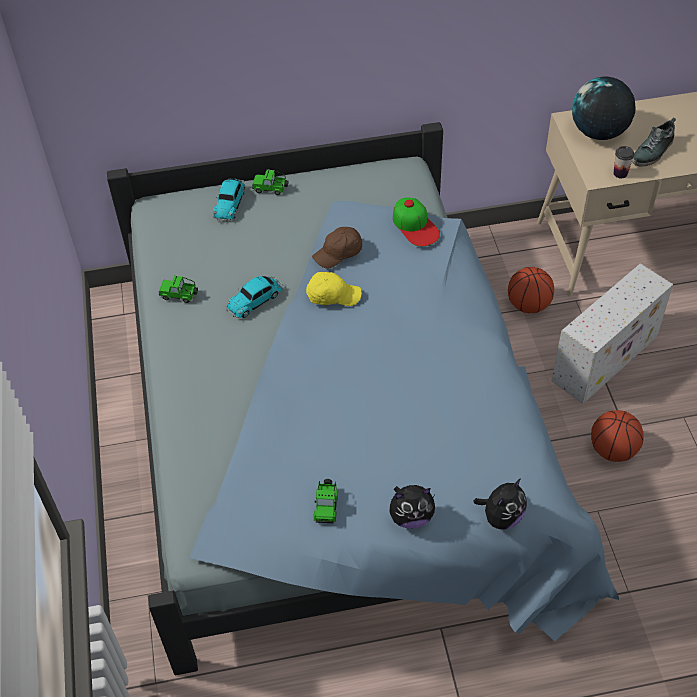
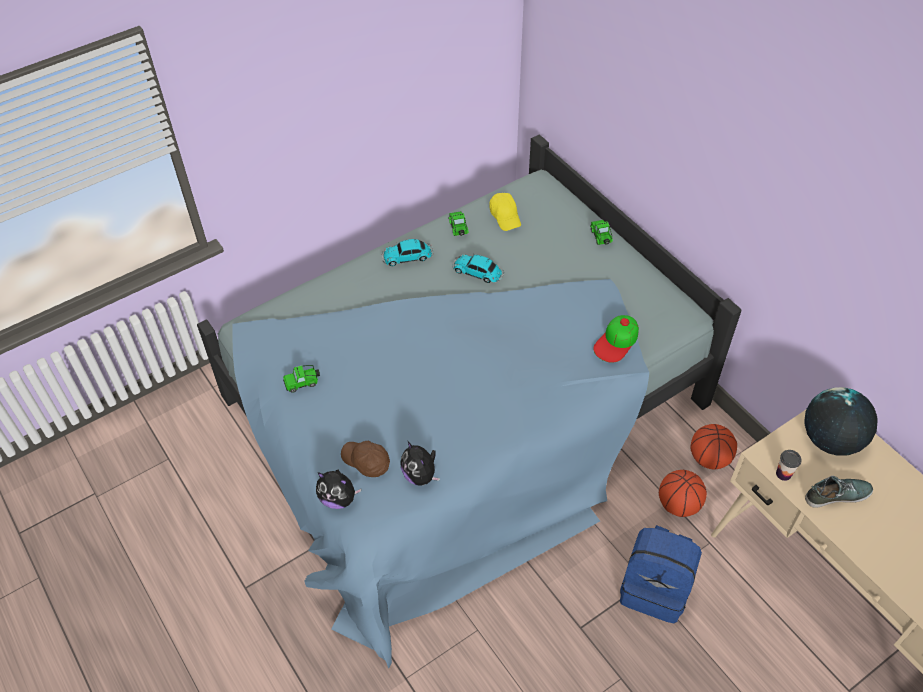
camera: 65 degrees right, 0 degrees up
(230, 202) = (569, 219): toy car -> toy car (408, 256)
(333, 295) = (506, 315): yellow cap -> yellow cap (505, 216)
(338, 253) = (552, 302): brown cap -> brown cap (366, 462)
(411, 517) = (314, 438): plush toy -> plush toy (420, 475)
(606, 357) = (655, 589): white storage box -> blue backpack
(612, 450) = (549, 624): basketball -> basketball (709, 458)
(653, 151) = (837, 494): shoe -> shoe turned 150 degrees clockwise

